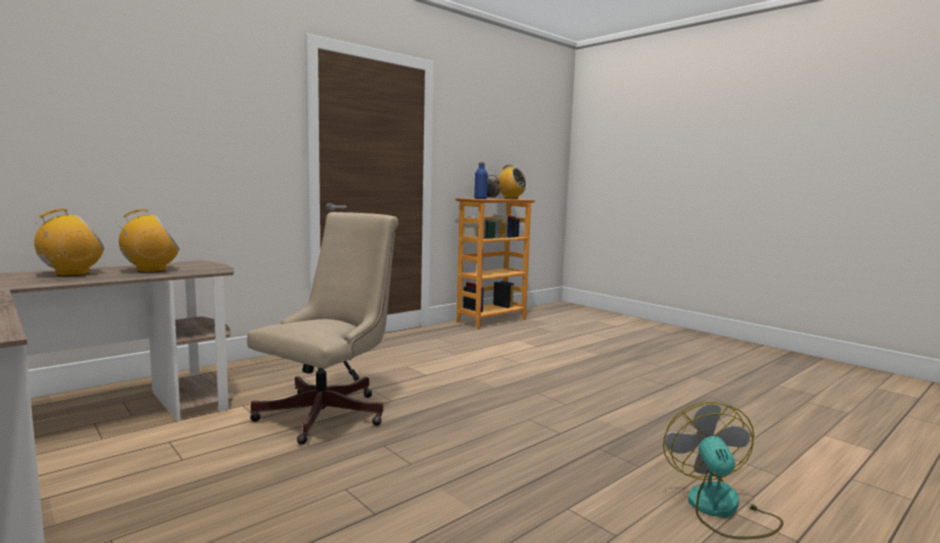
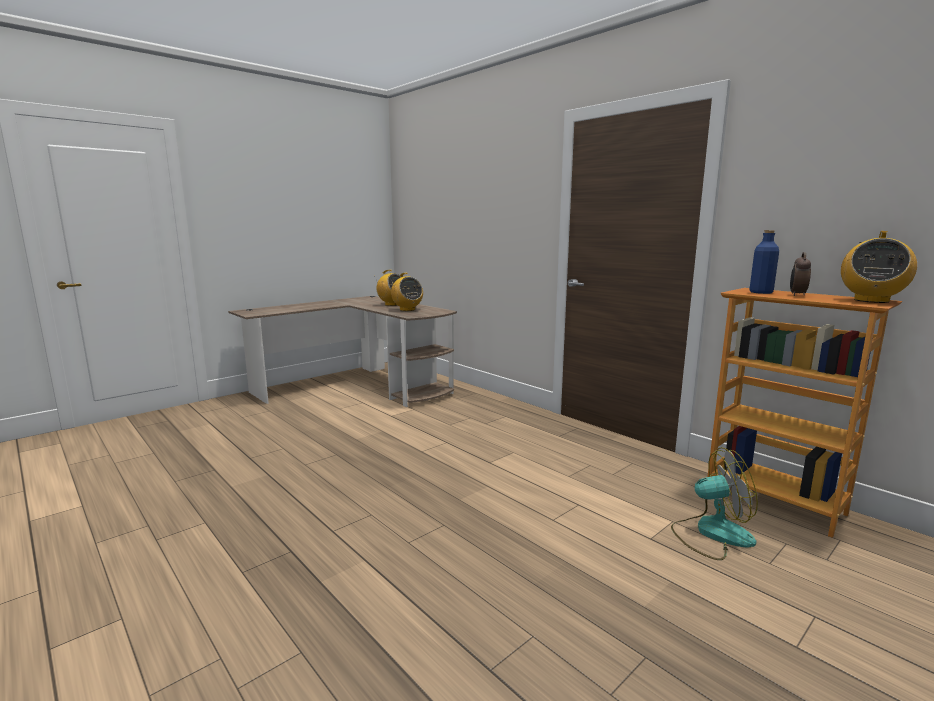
camera: 90 degrees right, 5 degrees up
(330, 412) = (398, 433): beige office chair -> none
(721, 510) = (134, 609): fan -> fan (711, 533)

